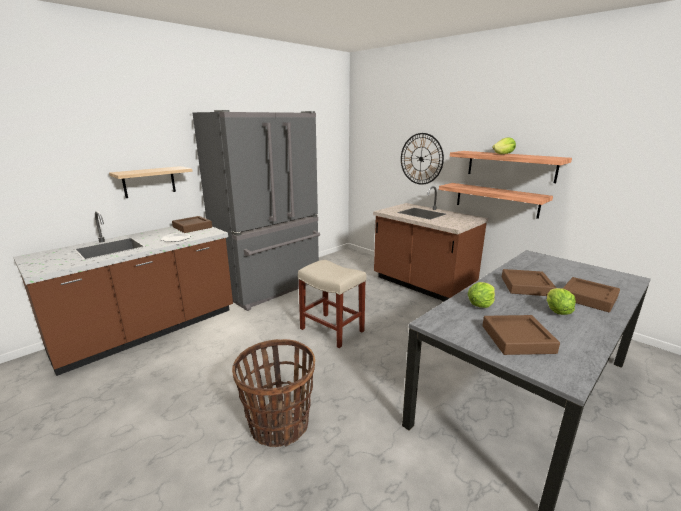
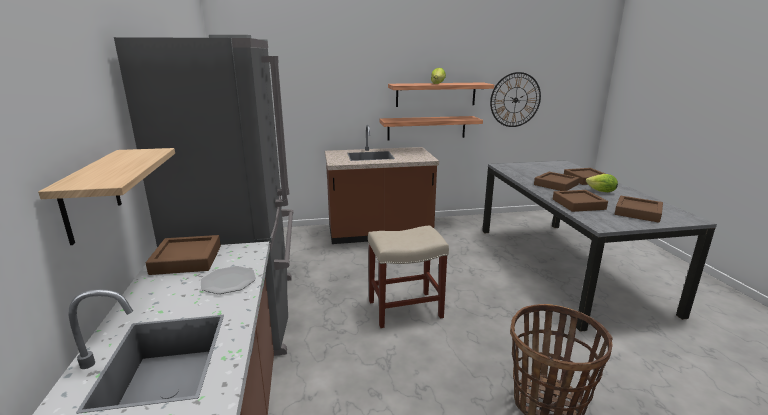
camera: 55 degrees left, 0 degrees up
(421, 159) = (337, 97): wall clock -> wall clock (515, 100)
(480, 304) = (578, 204): lettuce -> brown tray

